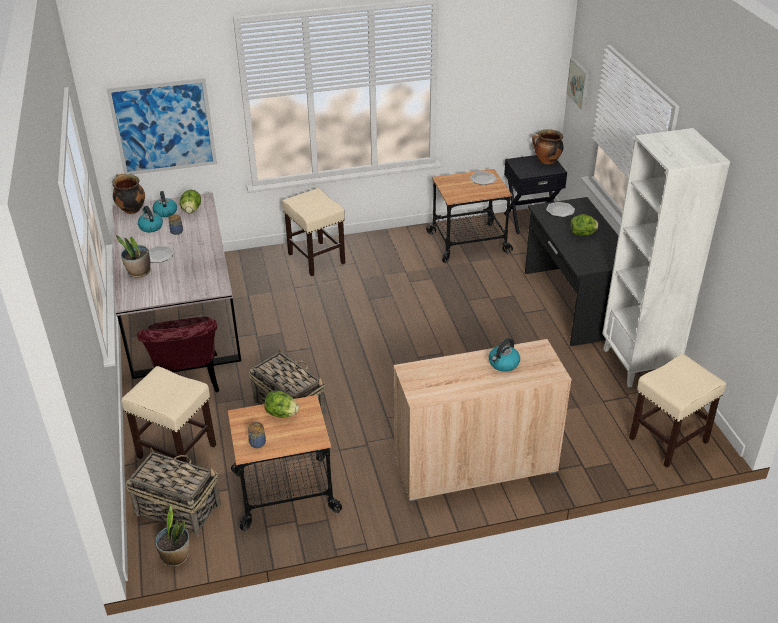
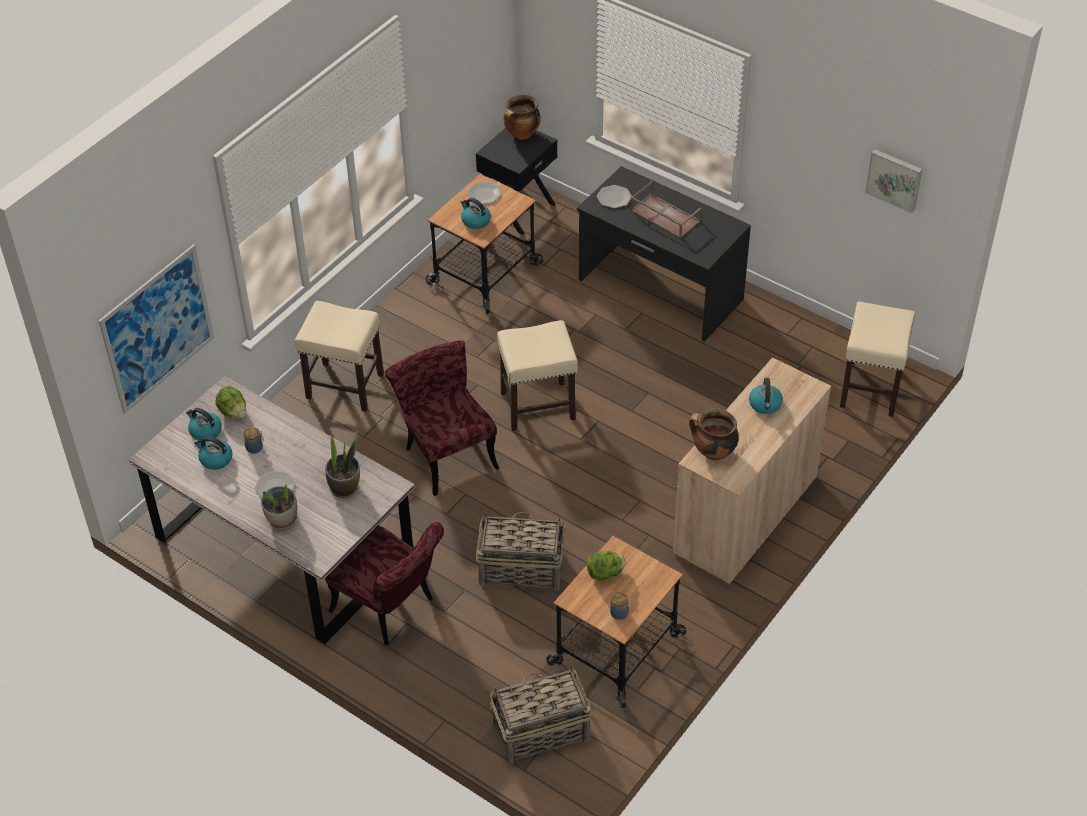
camera: 40 degrees left, 10 degrees up
(131, 209) = (159, 451): cooking pot -> cooking pot (713, 452)
(176, 557) = (593, 771): potted plant -> potted plant (344, 487)
(178, 451) = (470, 681): beige stool -> beige stool (538, 405)
(328, 320) = (446, 452): none -> red chair
(459, 189) = (475, 221): none -> kettle
(580, 83) = (547, 35): picture -> picture (894, 179)
(583, 234) = (664, 216): lettuce -> brown tray
(639, 364) = (779, 325): white bookcase -> none

